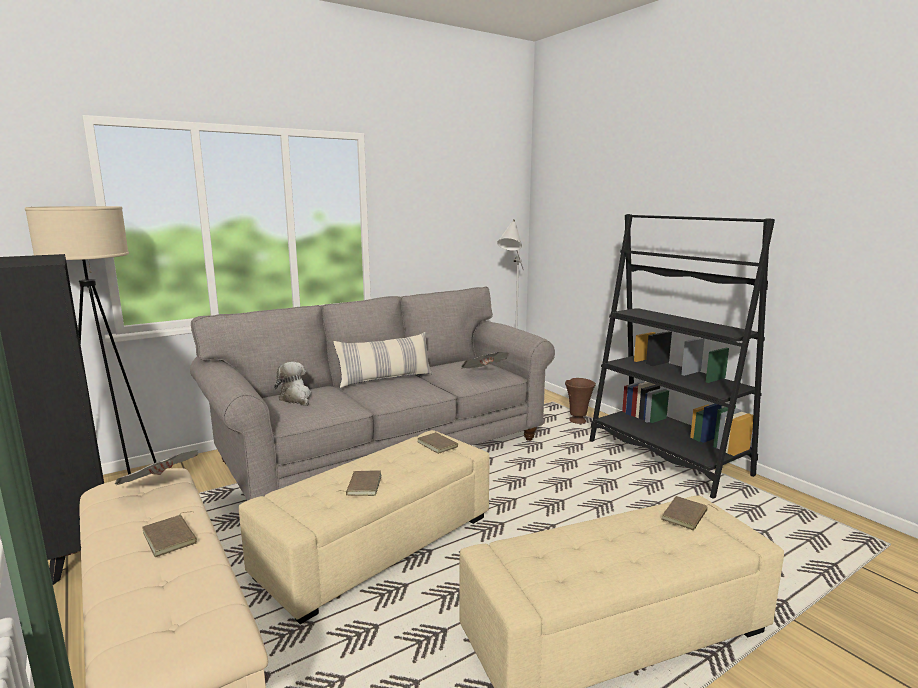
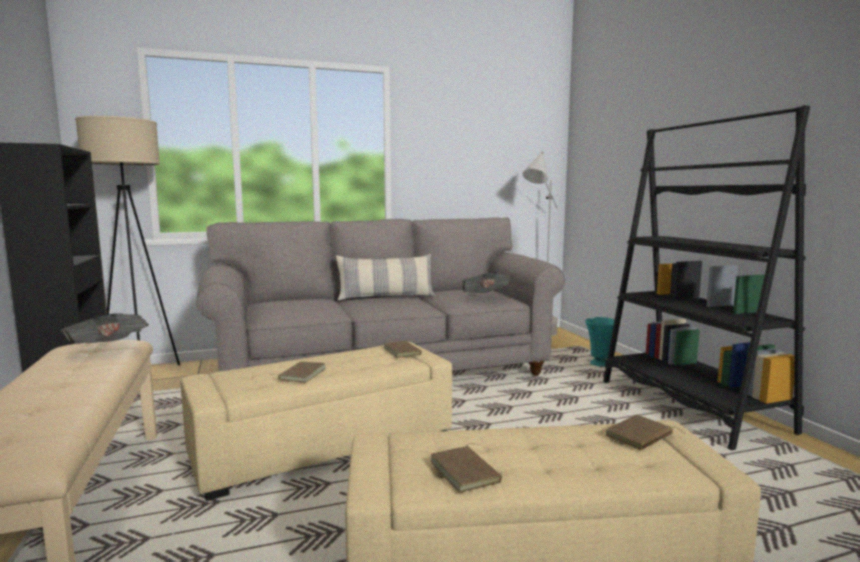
camera: 15 degrees right, 5 degrees down
(172, 537) = (76, 382): brown book -> brown book (467, 472)
(296, 398) = (288, 303): plush toy -> none
(578, 421) = (600, 364): brown vase -> turquoise vase

